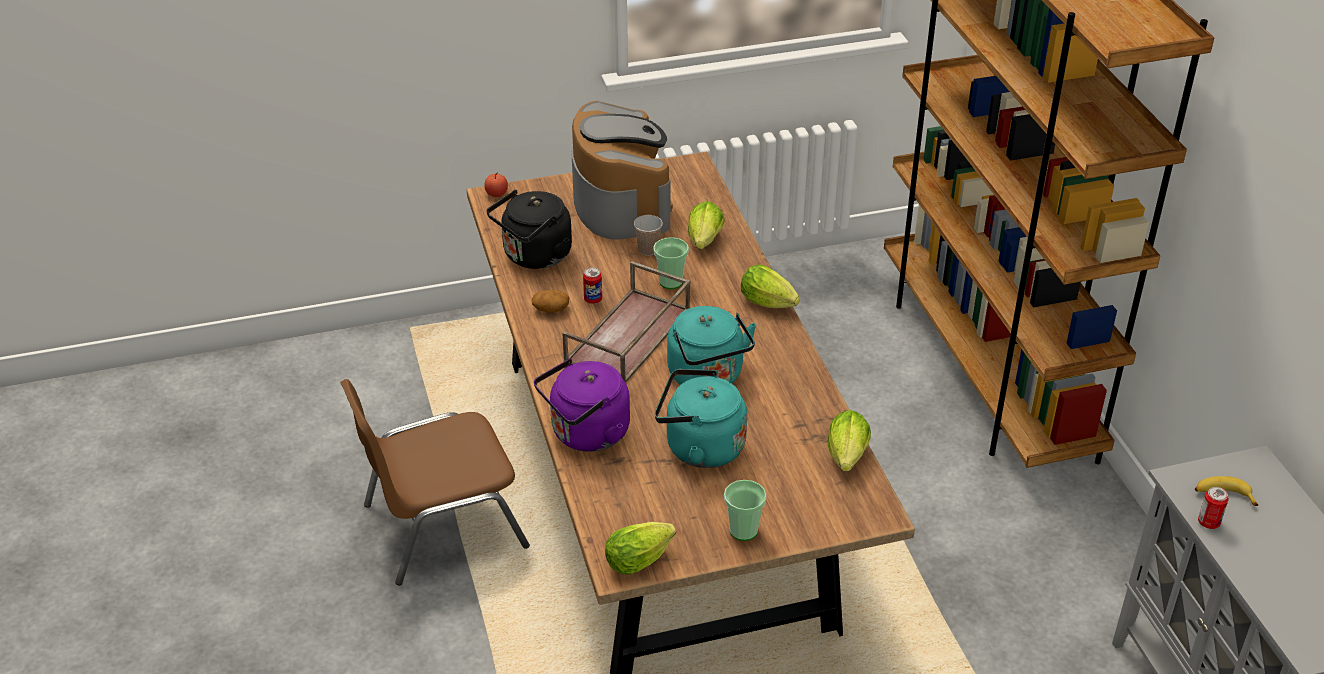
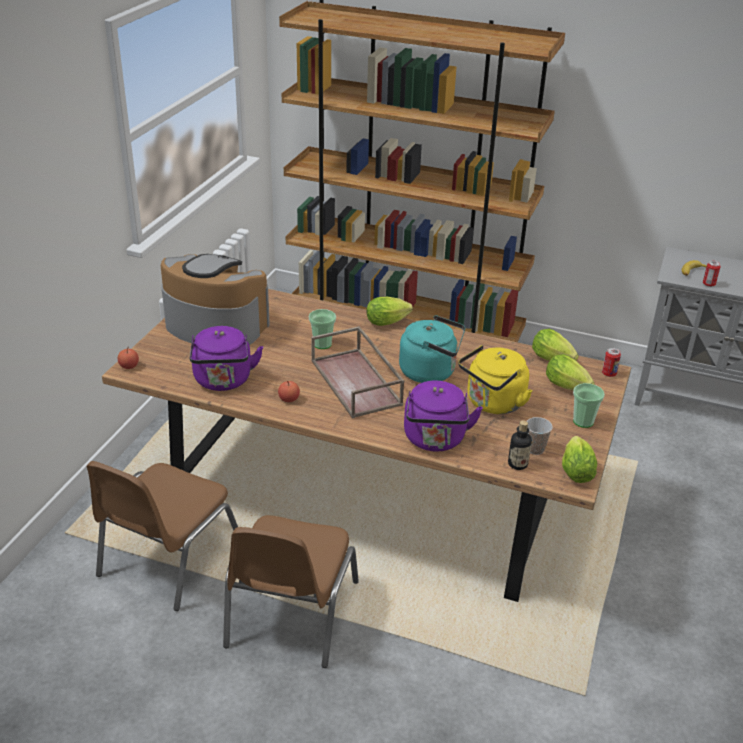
camera: 55 degrees left, 5 degrees down
(437, 407) = (167, 559): none -> brown chair
(534, 257) = (223, 381): black kettle -> purple kettle
(550, 309) = (289, 399): potato -> apple
(593, 299) = (301, 379): can -> can (609, 374)
(606, 510) = (517, 464): none -> bottle
(648, 250) = (279, 338): cup -> cup (535, 449)
(699, 447) = (493, 403): turquoise kettle -> yellow kettle
(704, 242) = (300, 316): lettuce -> lettuce (569, 387)

